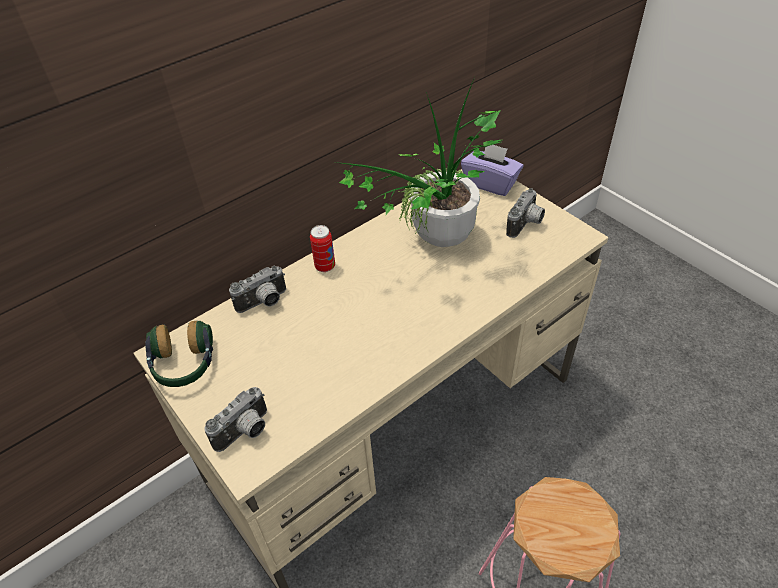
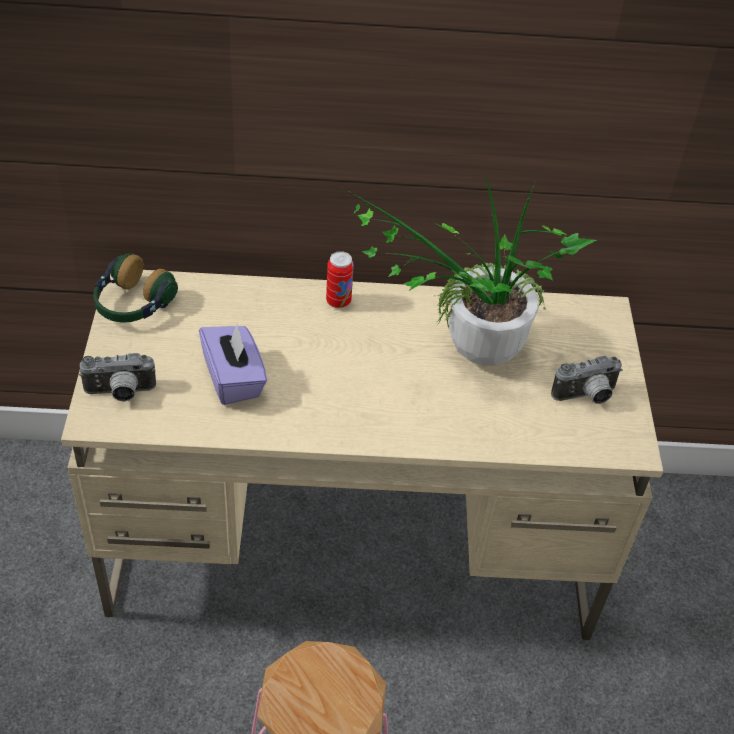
camera: 35 degrees right, 0 degrees up
(264, 303) = (250, 298): camera -> none
(490, 183) = (603, 330): purple tissue box -> purple tissue box (234, 379)

